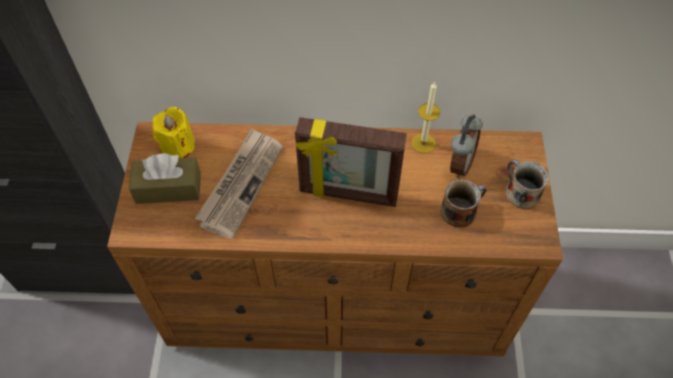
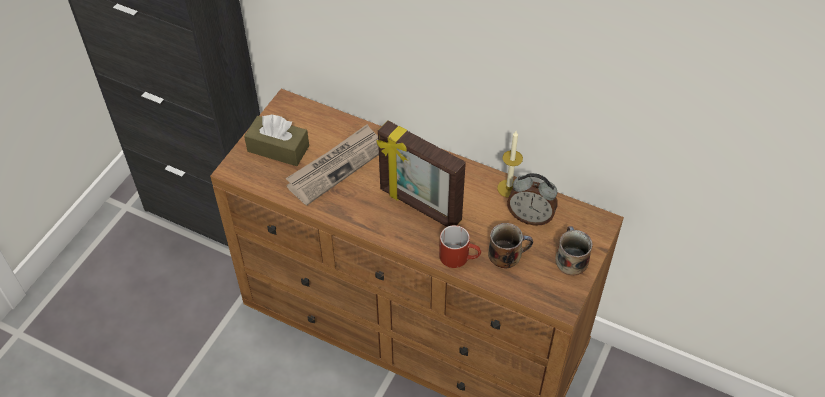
camera: 25 degrees right, 5 degrees down
(178, 147) = (302, 119): yellow candle -> none
(417, 232) = (460, 257): none -> red mug
(459, 164) = (530, 217): alarm clock -> alarm clock turned 60 degrees clockwise

